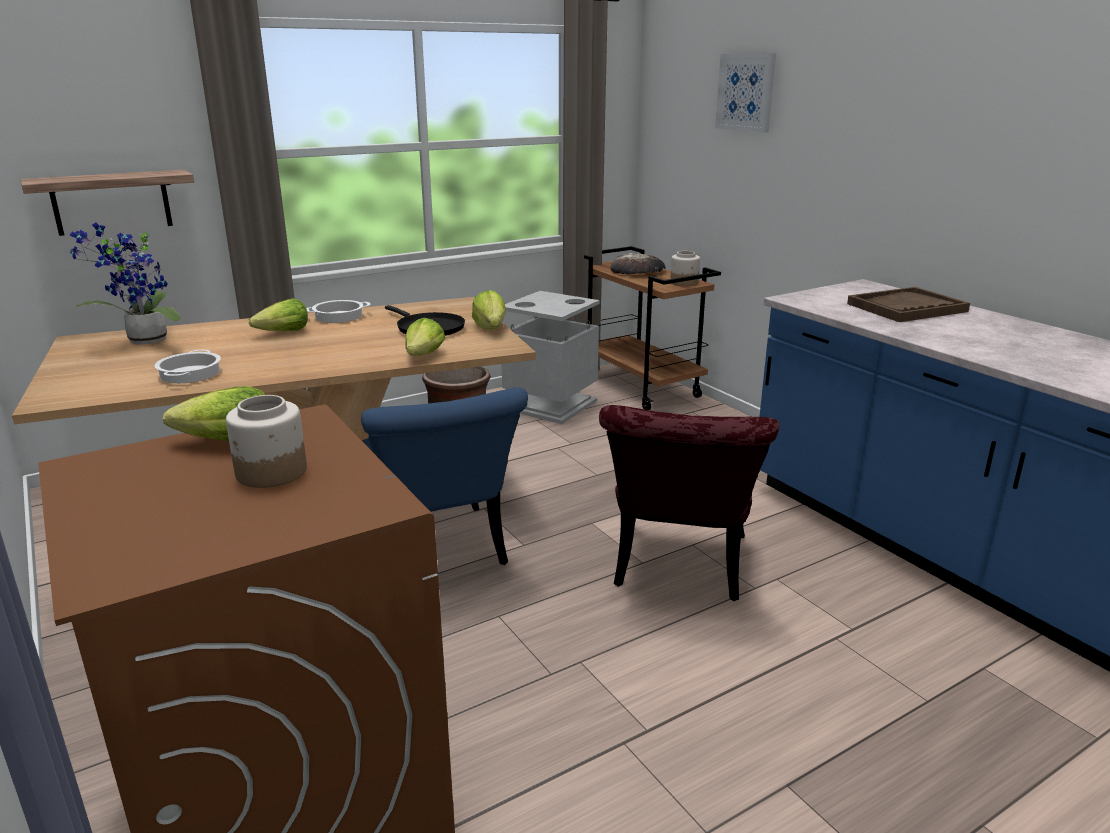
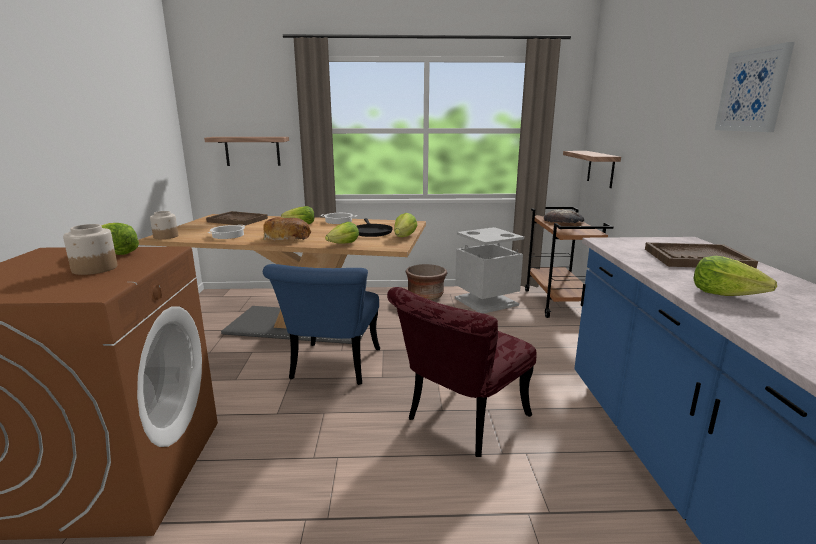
camera: 30 degrees right, 5 degrees down
(144, 342) = (237, 220): potted plant -> brown tray
(309, 360) = (286, 238): none -> bread
(679, 192) = (601, 169): none -> shelf
(684, 283) = (585, 231): jar -> jar (166, 236)
(746, 92) = (640, 93): picture -> picture (753, 90)
(987, 345) = (726, 294): none -> lettuce

